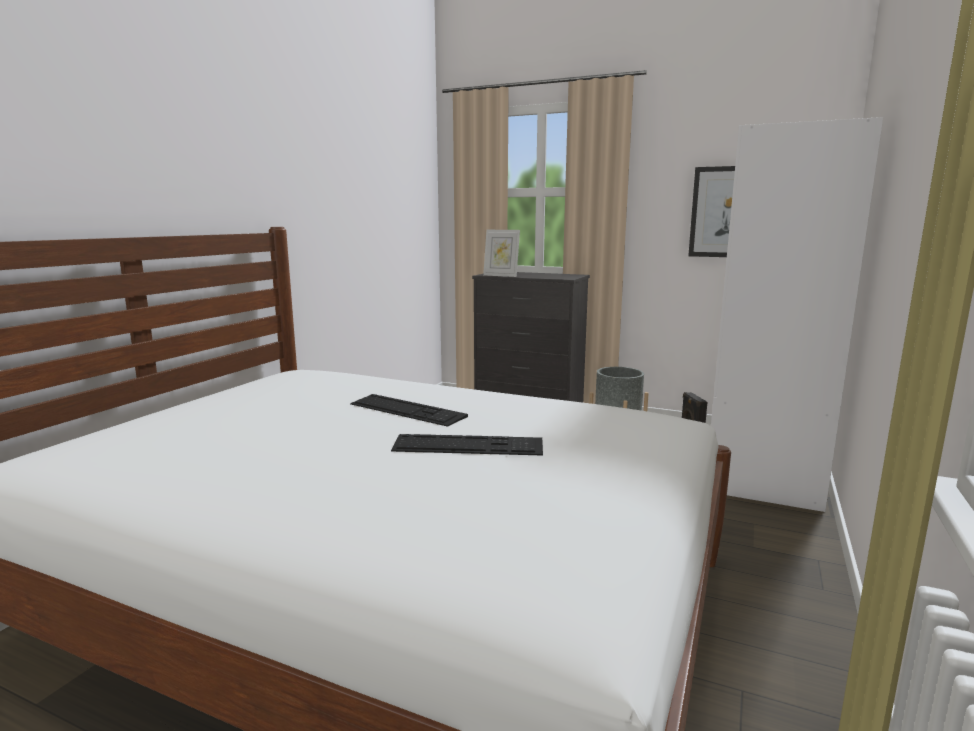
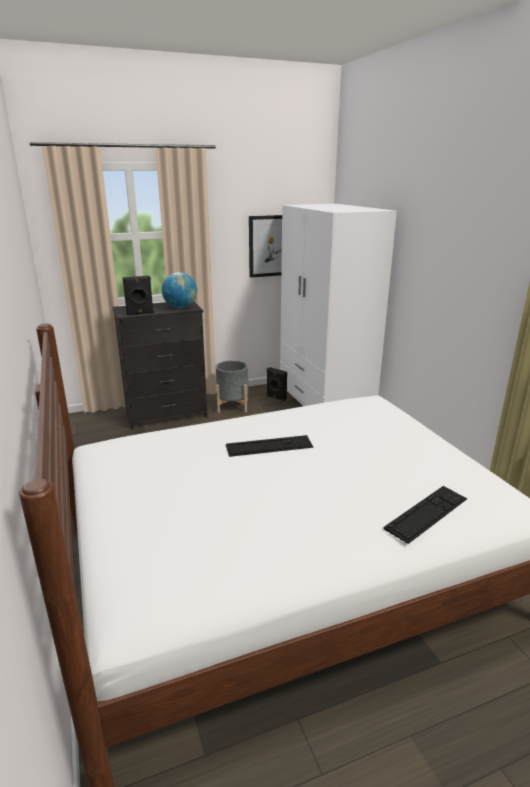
camera: 45 degrees left, 10 degrees up
(468, 446) = (348, 454): keyboard -> keyboard (427, 513)
(501, 275) = (140, 313): picture frame -> black speaker
(555, 277) = (180, 307): none -> globe

